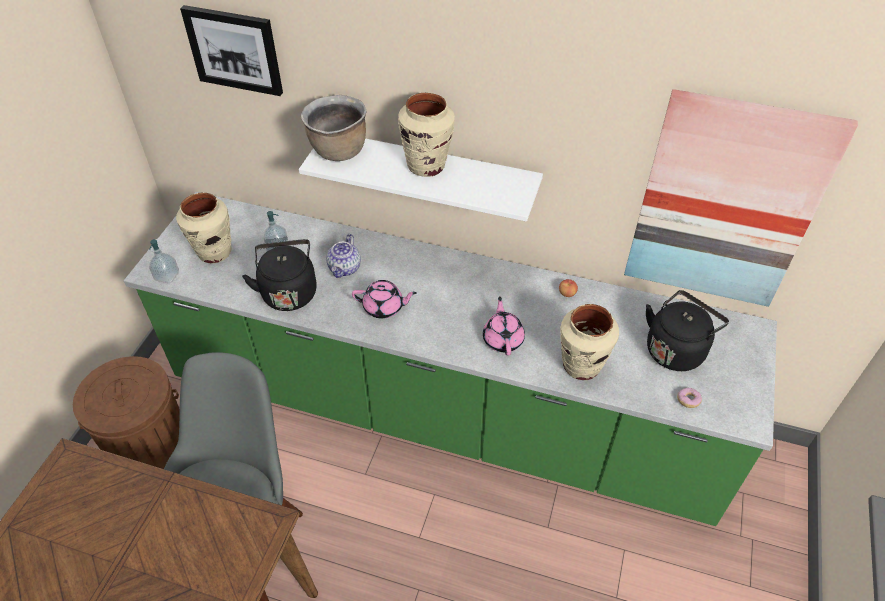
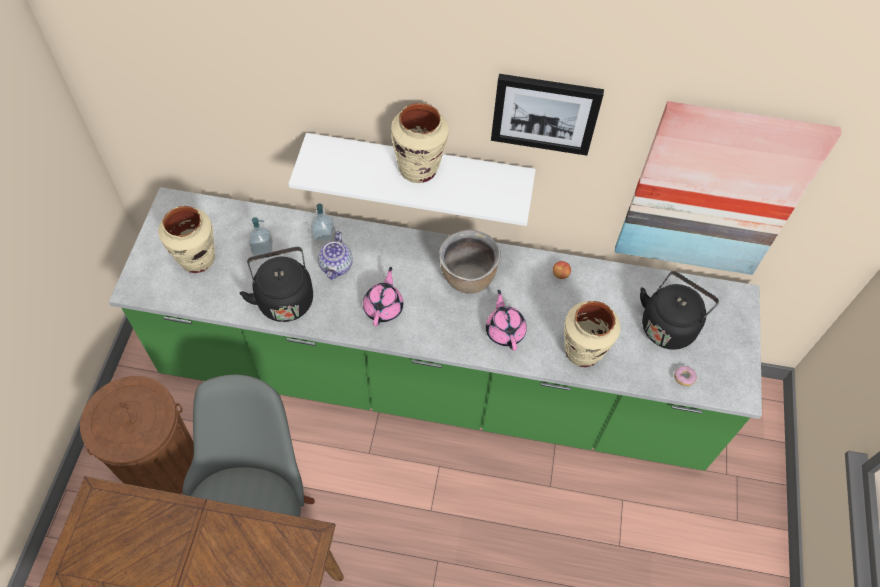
camera: 10 degrees left, 10 degrees up
(167, 276) = (154, 292): soap dispenser -> soap dispenser (323, 235)
(234, 50) = (205, 61): picture -> picture (545, 113)
(338, 151) = (325, 158): brown cooking pot -> brown cooking pot (467, 278)
(384, 307) = (383, 307): pink teapot -> pink teapot turned 75 degrees counterclockwise

